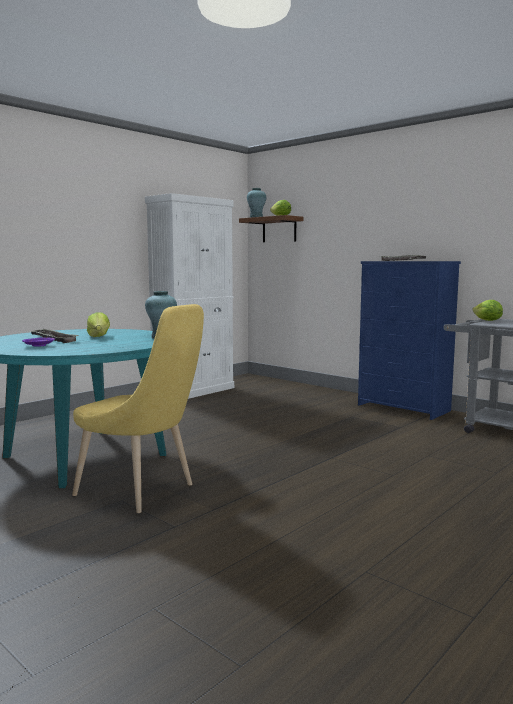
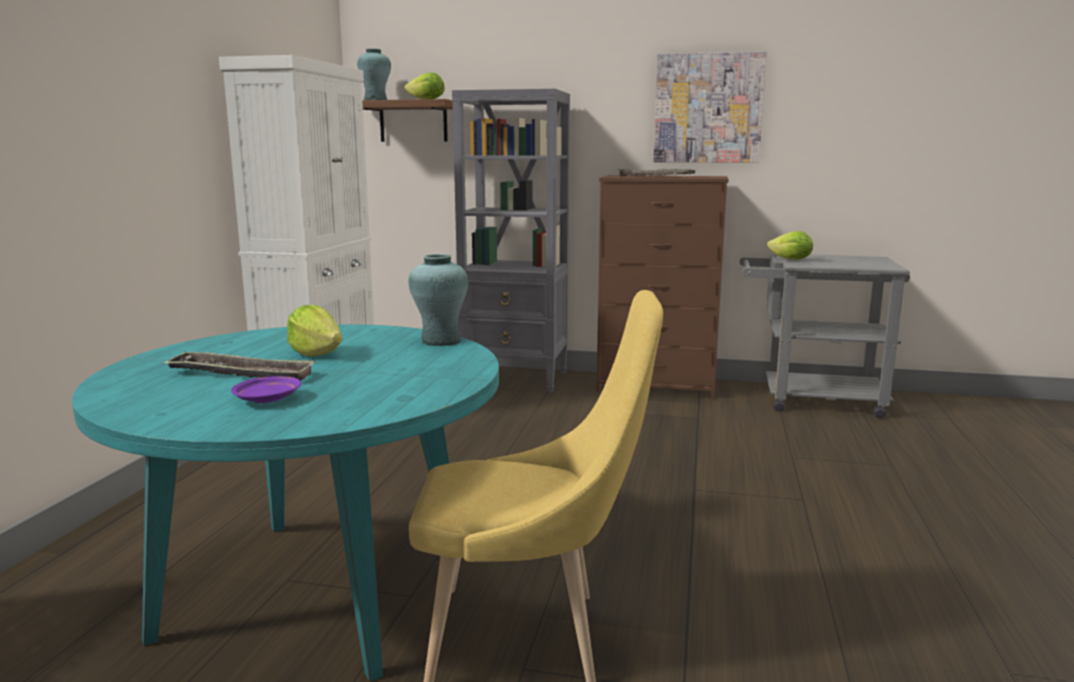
camera: 30 degrees left, 5 degrees up
(317, 393) = (516, 379): none -> grey bookcase
(404, 408) = (657, 386): blue dresser -> brown dresser
(449, 213) = (708, 108): none -> picture

